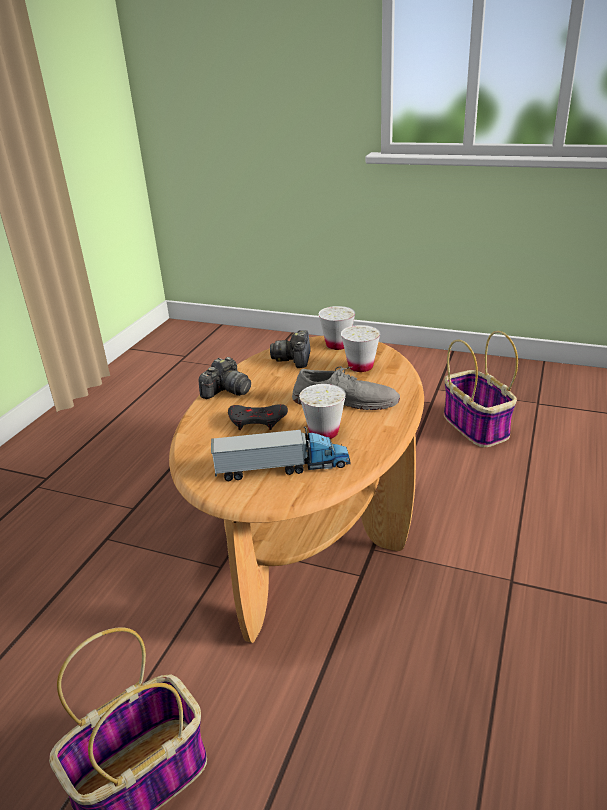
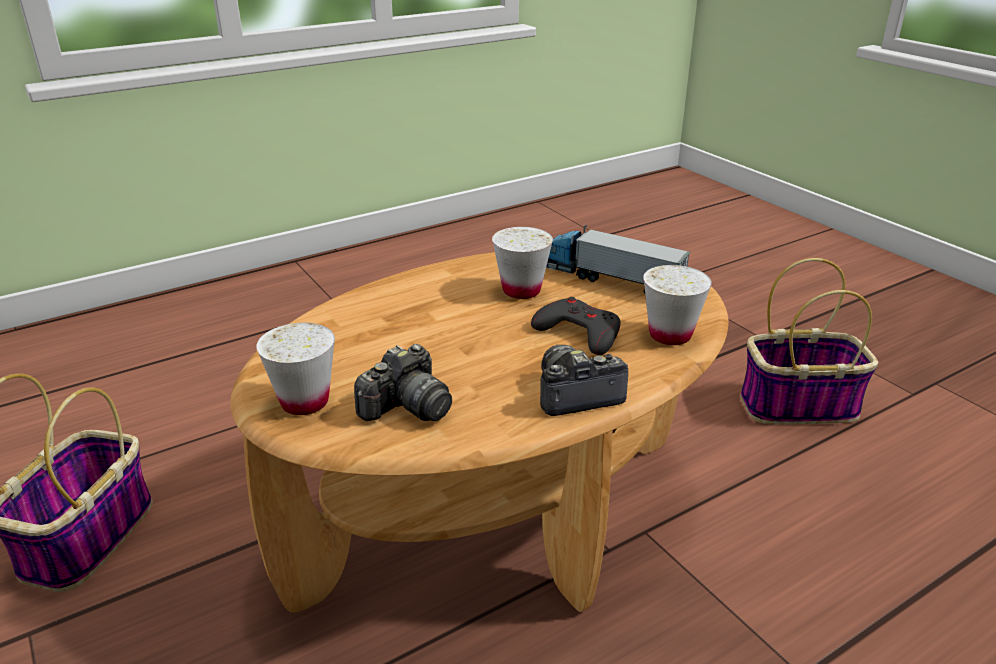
camera: 145 degrees left, 0 degrees up
(345, 400) = (444, 313): grey shoe -> none
(360, 366) = (348, 347): white cup -> white cup (670, 335)

